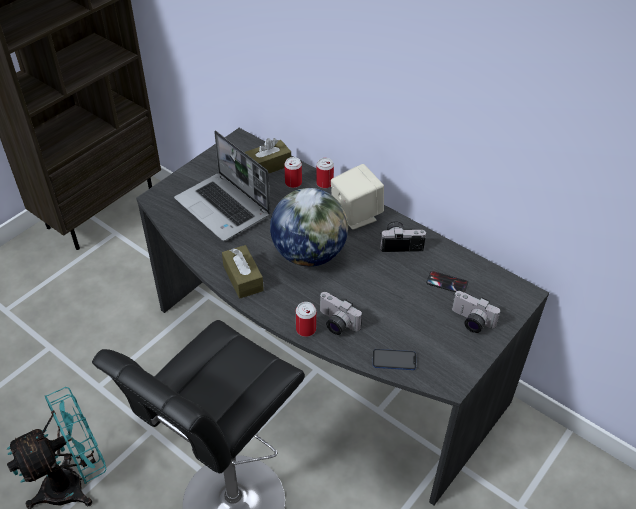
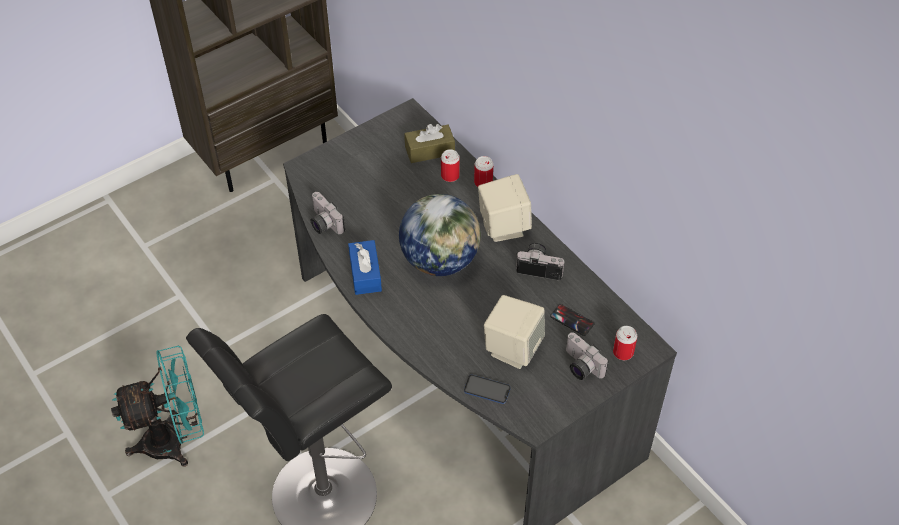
camera: 15 degrees right, 5 degrees up
(224, 208) = (369, 192): laptop -> none
(243, 278) = (365, 274): brown tissue box -> blue tissue box
(306, 329) = (410, 340): can -> can (623, 352)
(336, 323) = (442, 340): camera -> camera (323, 223)
(403, 318) = (513, 348): none -> beige speaker

